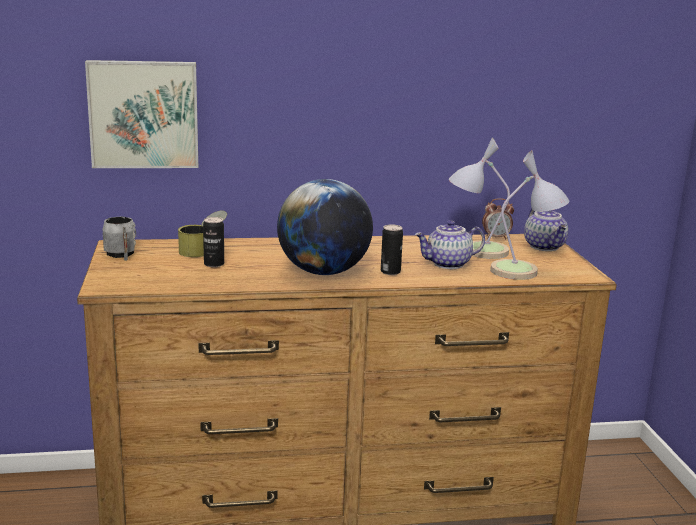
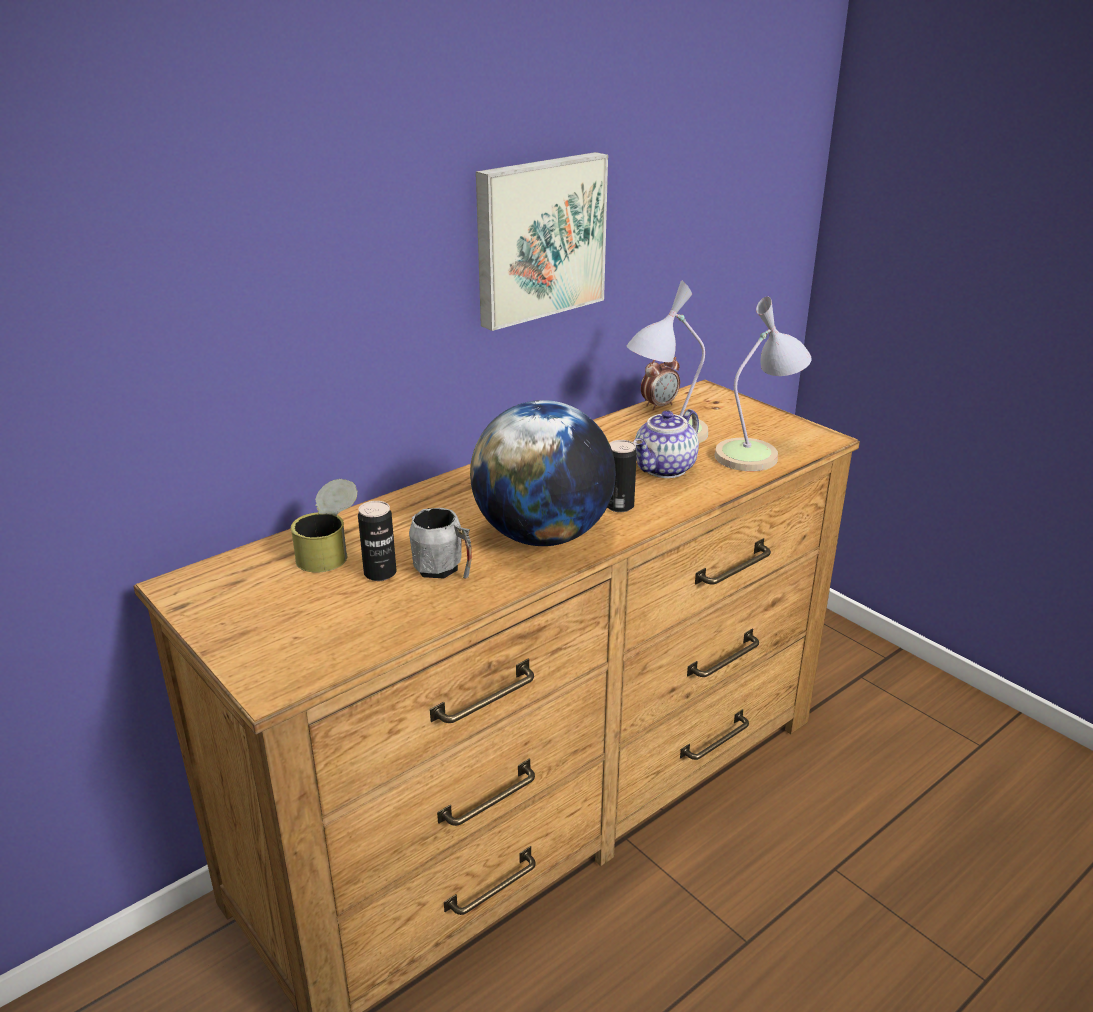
camera: 30 degrees left, 10 degrees up
(121, 255) = (216, 605): grey mug -> grey mug (444, 570)
(144, 114) = (171, 353): picture -> picture (538, 238)
(545, 247) = (726, 405): teapot -> none

